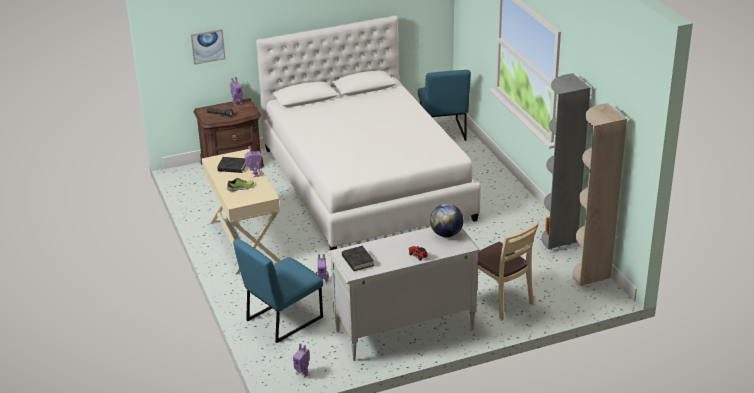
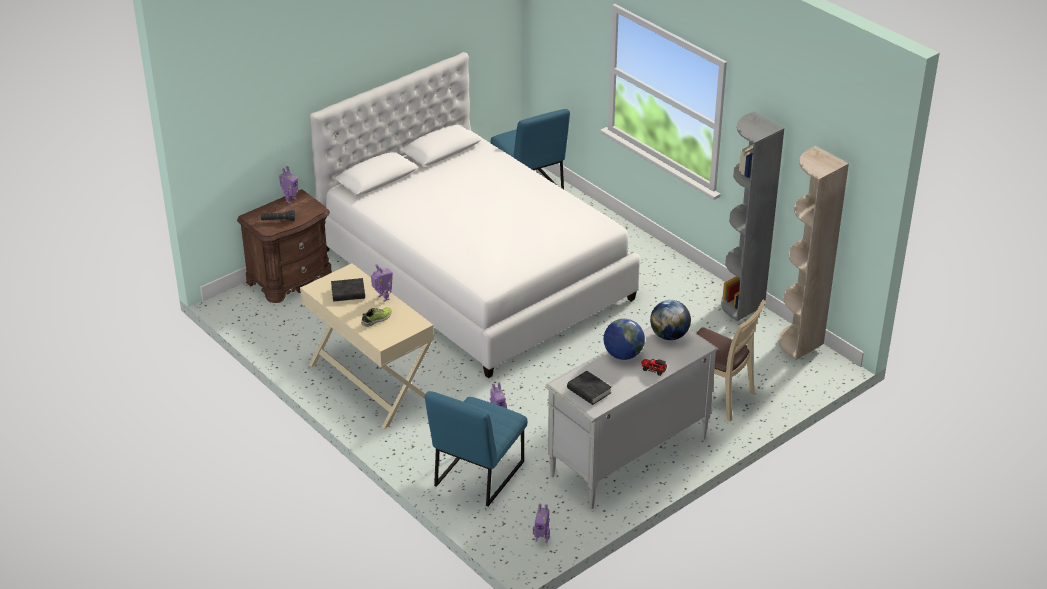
camera: 20 degrees left, 5 degrees up
(207, 46) = (251, 133): picture -> none
(401, 241) = (623, 355): none -> globe

